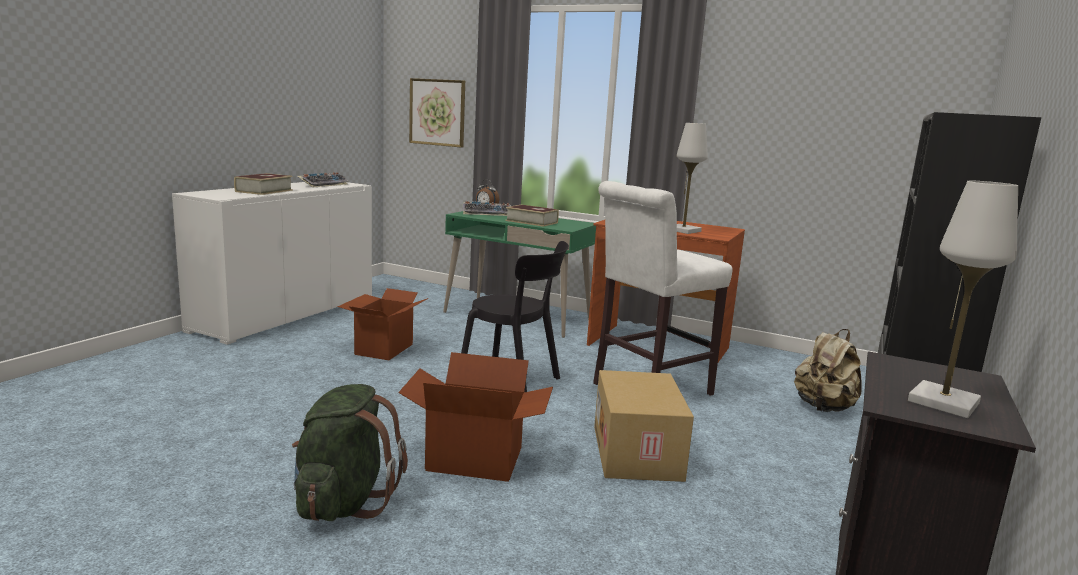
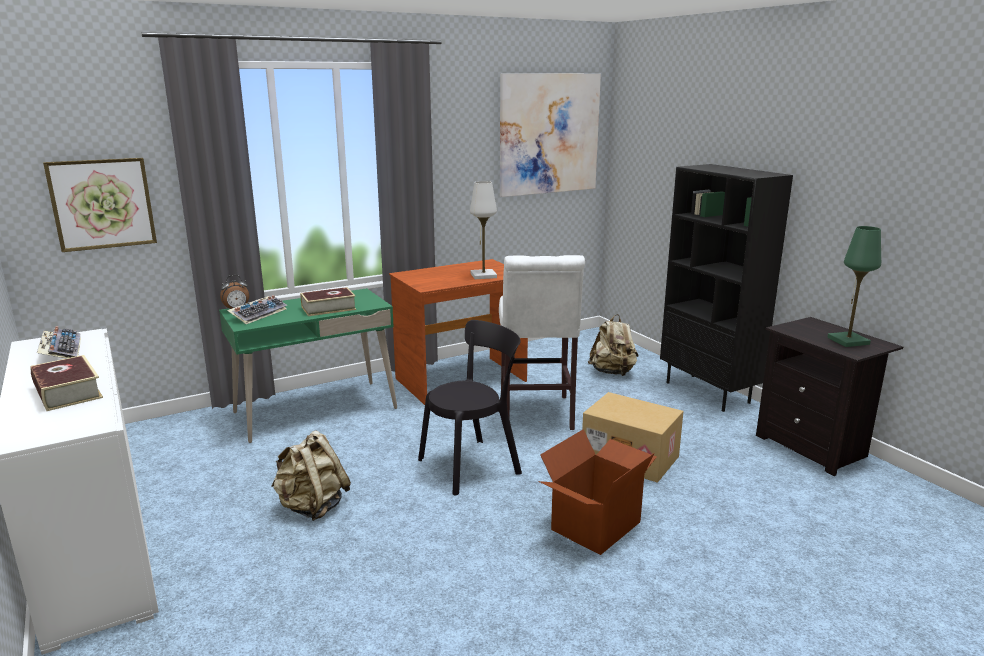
camera: 55 degrees left, 5 degrees up
(344, 502) = (628, 610): green backpack -> none
(383, 349) = (312, 507): cardboard box -> beige backpack
(875, 93) = (549, 134): none -> picture
(943, 402) = (848, 341): white table lamp -> green table lamp

